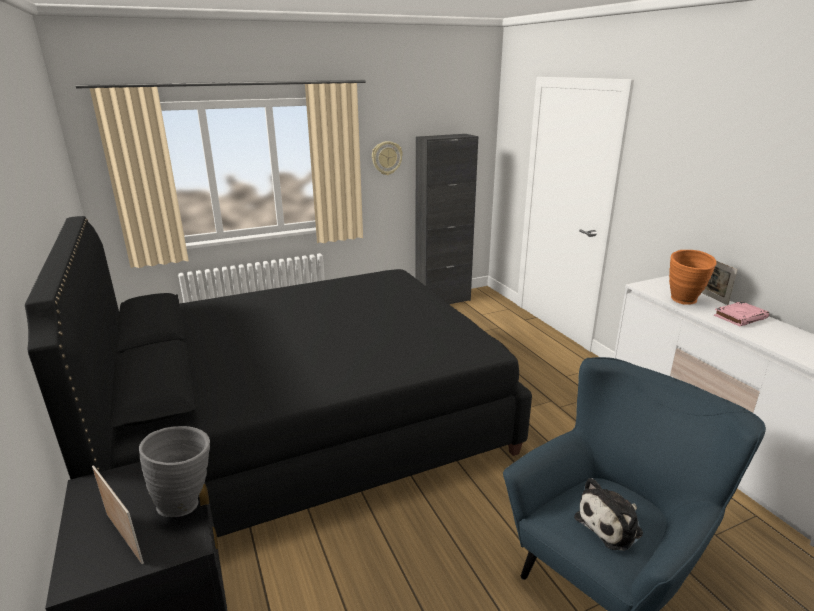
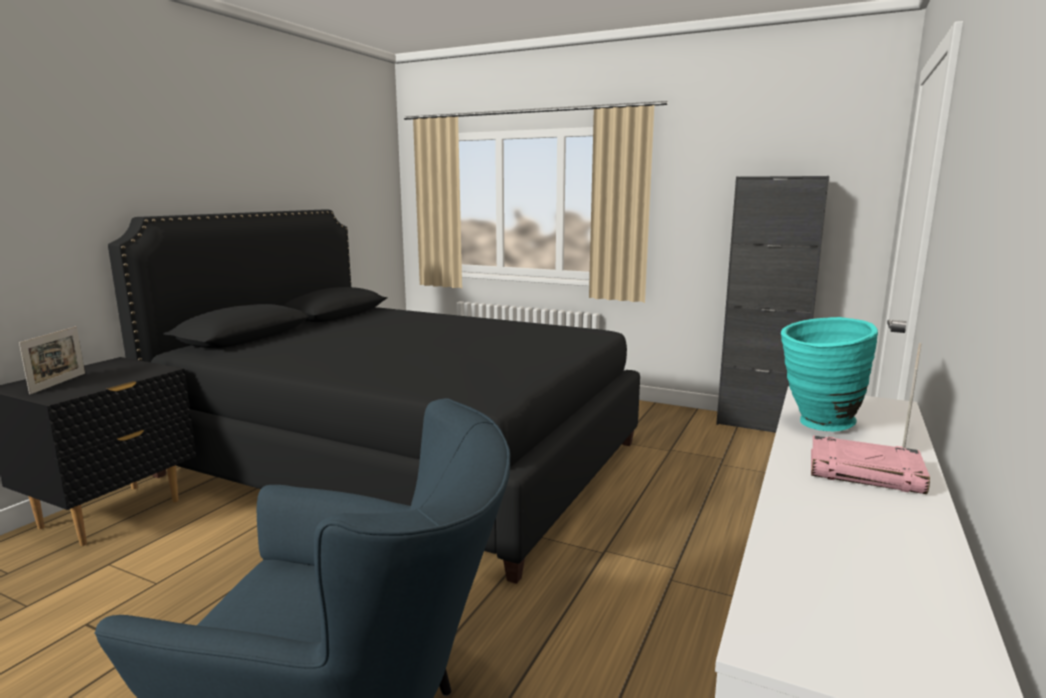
camera: 50 degrees right, 10 degrees down
(188, 502) = (107, 384): grey vase -> none
(386, 158) = (698, 204): wall clock -> none
(611, 525) = (275, 611): plush toy -> none
(684, 302) = (817, 425): orange vase -> turquoise vase

